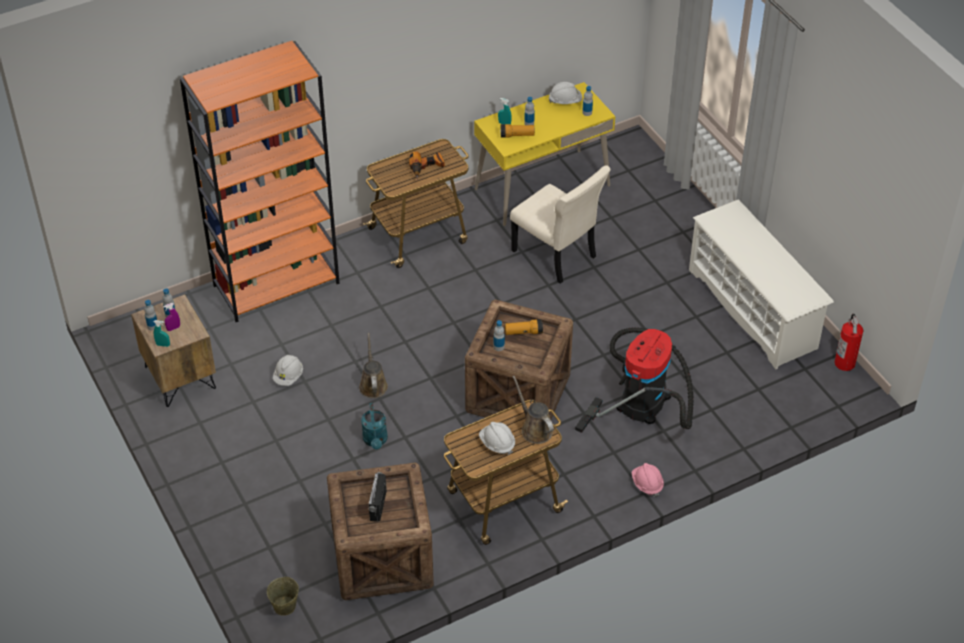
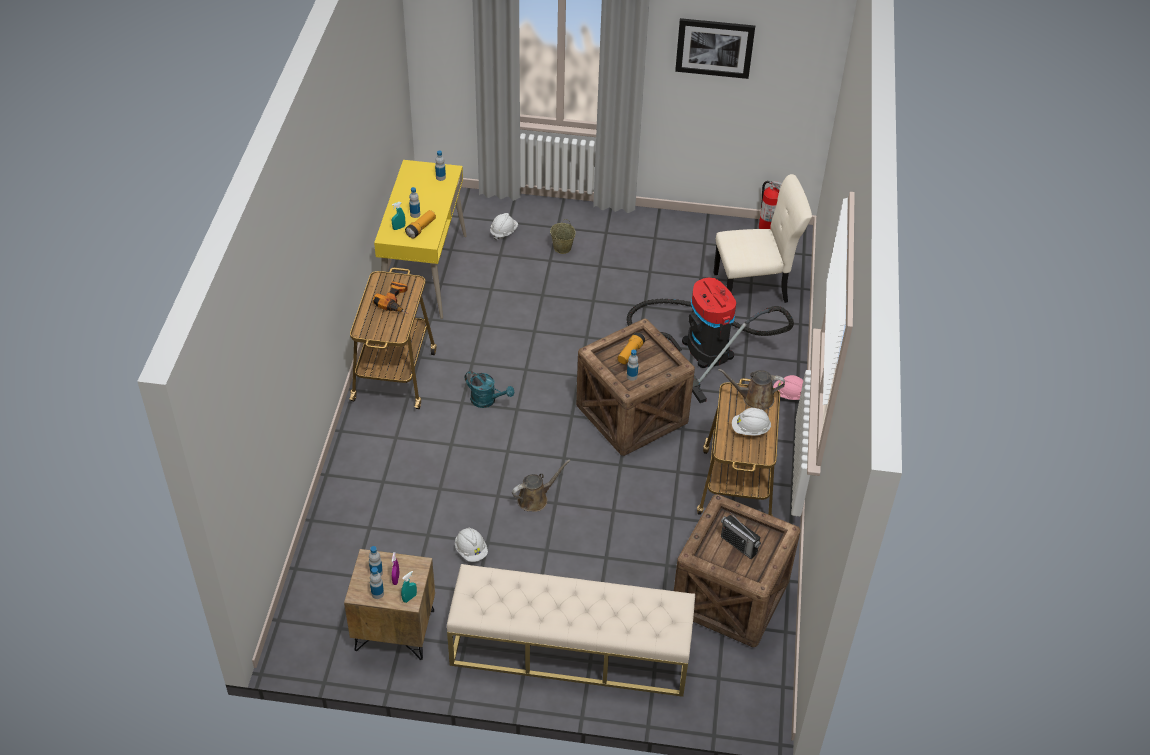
camera: 55 degrees left, 0 degrees up
(245, 486) = (570, 649): none -> beige bench
(277, 284) = (351, 499): orange bookcase -> none
(284, 606) = (729, 693): beige bucket -> beige bucket (562, 248)
(373, 384) = (535, 498): brown watering can -> brown watering can turned 120 degrees clockwise
(375, 441) = (600, 531): turquoise watering can -> turquoise watering can (487, 400)
(556, 256) = (507, 308): beige chair -> beige chair (754, 287)
(565, 101) = (413, 181): white hard hat -> white hard hat (503, 232)
(753, 309) = (672, 239): white shoe rack -> none
(839, 142) = (714, 47): none -> picture

